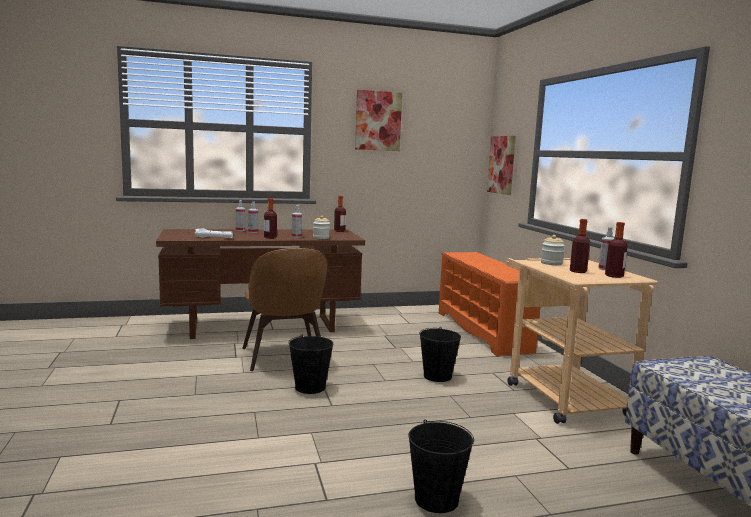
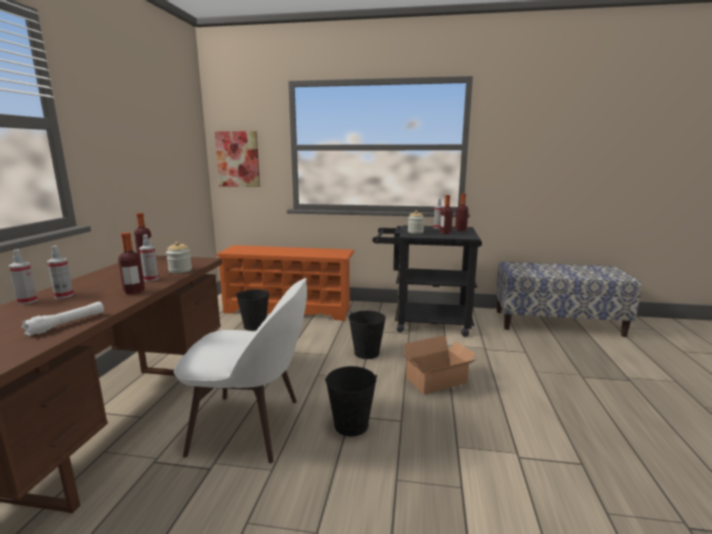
camera: 65 degrees left, 5 degrees up
(284, 357) = (251, 426): brown chair -> white chair
(378, 121) = (126, 111): picture -> none
(419, 415) = (438, 381): none -> cardboard box
(436, 499) = (572, 409): black bucket -> black bucket (255, 326)
(560, 395) = (423, 322): beige cart -> black cart

